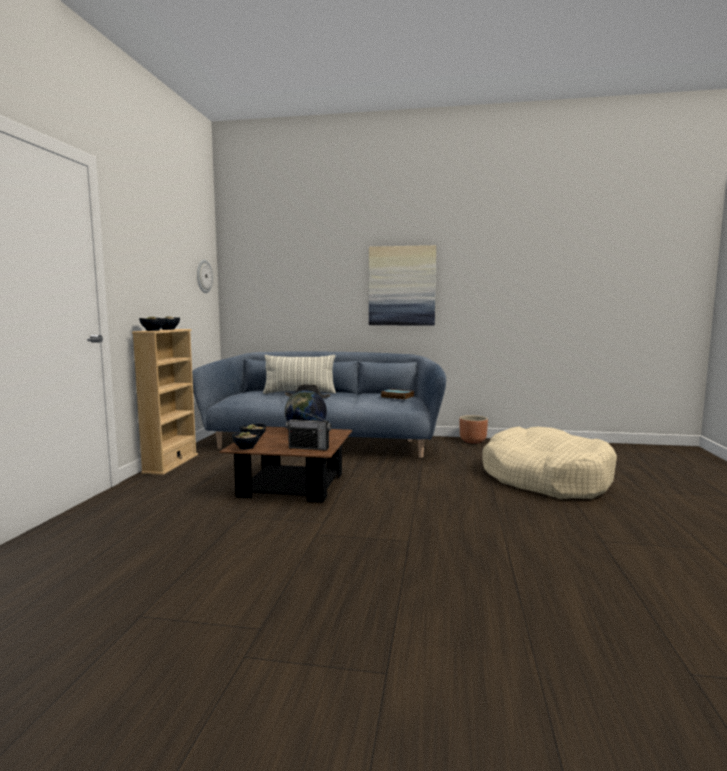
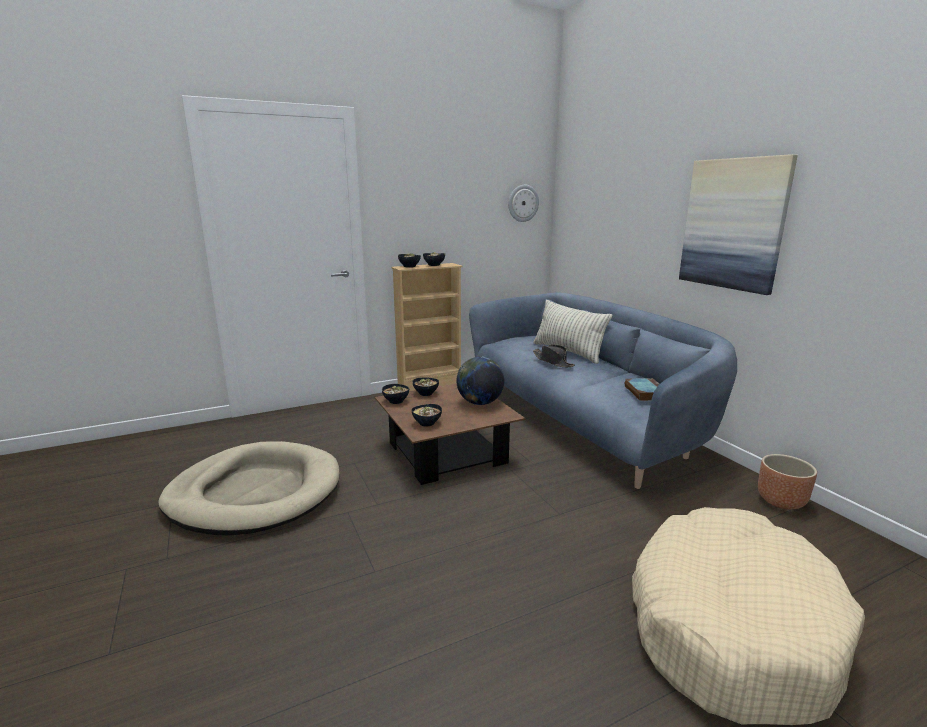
camera: 55 degrees right, 10 degrees up
(211, 566) = (255, 493): none -> beige dog bed
(309, 448) = (427, 423): radio -> bowl

